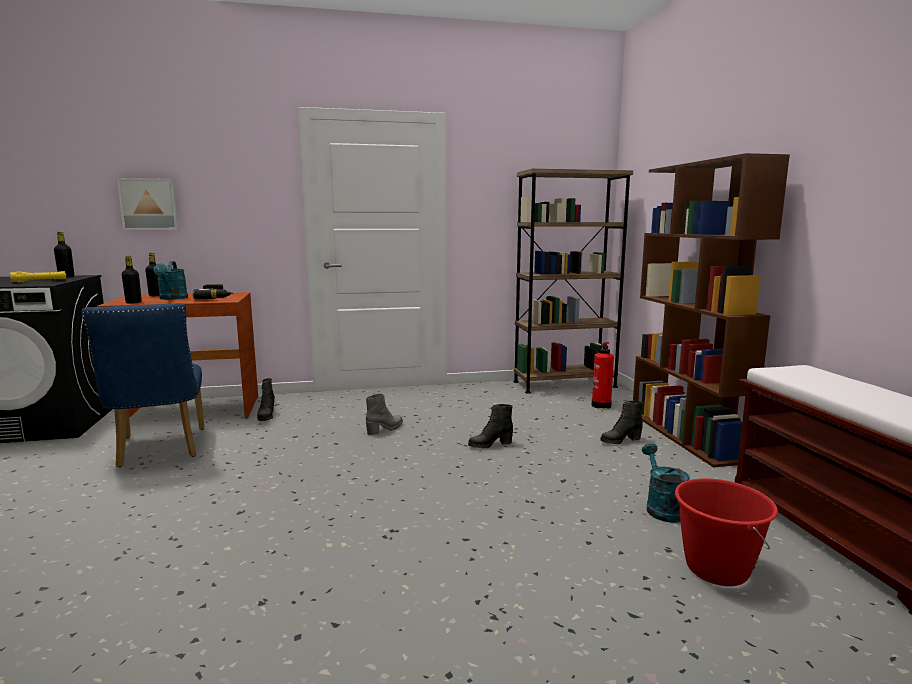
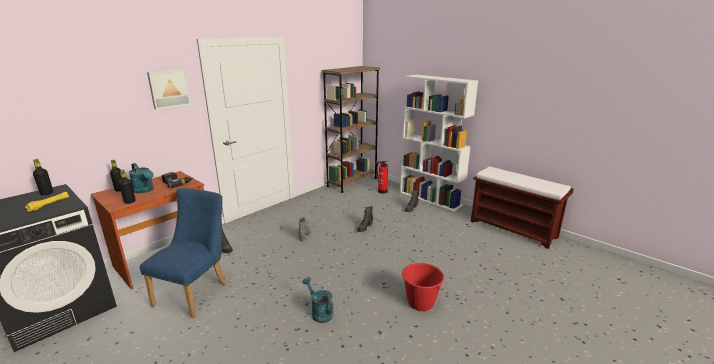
camera: 35 degrees left, 10 degrees up
(149, 204) = (96, 122): picture -> picture (169, 88)
(159, 450) = (195, 292): blue chair -> blue chair turned 105 degrees counterclockwise
(662, 507) = (457, 236): turquoise watering can -> turquoise watering can (319, 312)
(686, 436) = (431, 199): brown bookcase -> white bookcase
(716, 569) = (494, 253): red bucket -> red bucket (420, 303)

